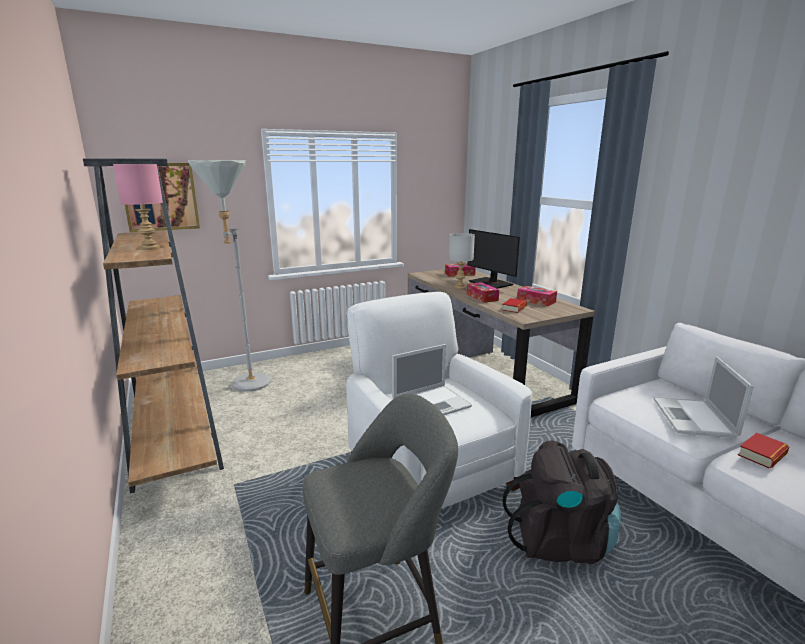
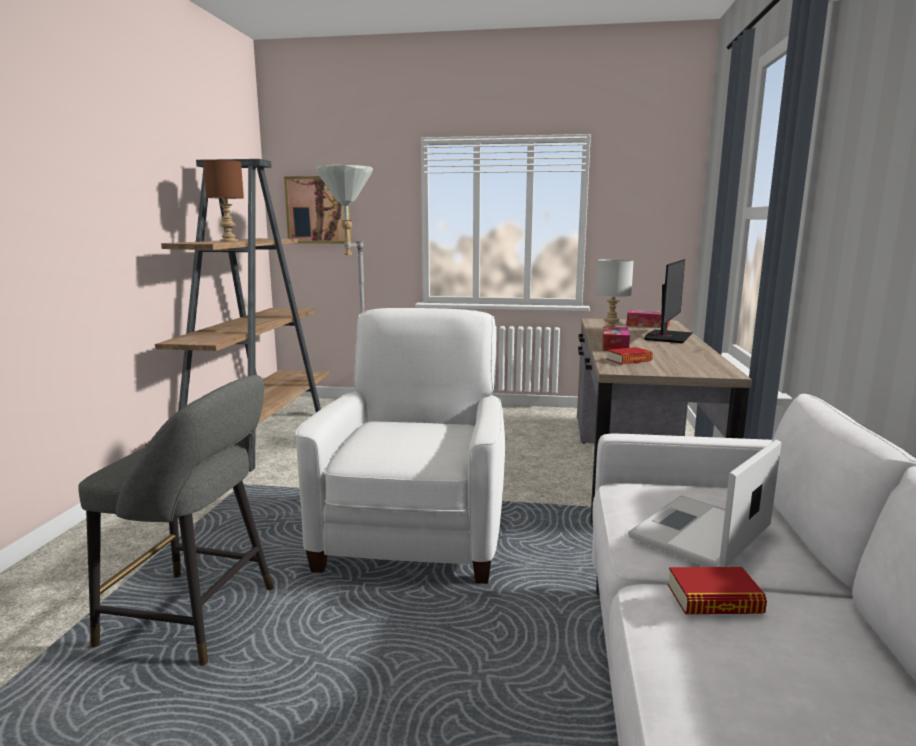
camera: 35 degrees right, 5 degrees down
(149, 248) = (229, 241): pink table lamp -> brown table lamp
(432, 403) = (397, 435): laptop -> none
(491, 283) = (667, 337): monitor -> monitor turned 150 degrees counterclockwise
(536, 301) = (683, 358): tissue box -> none
(560, 541) = (454, 649): black backpack -> none

